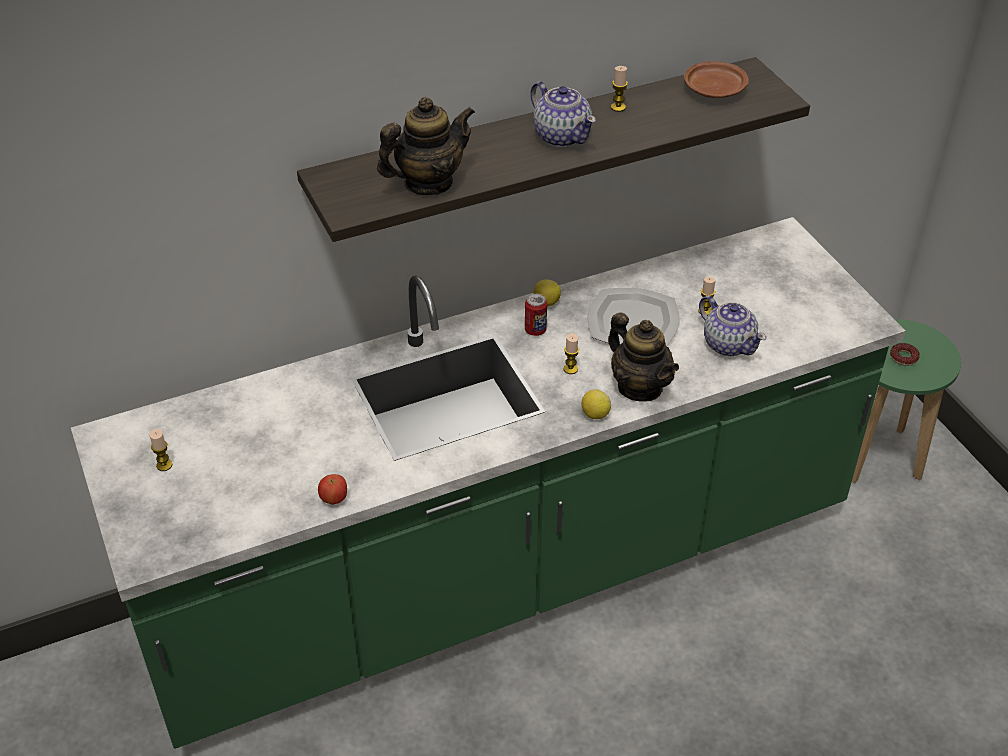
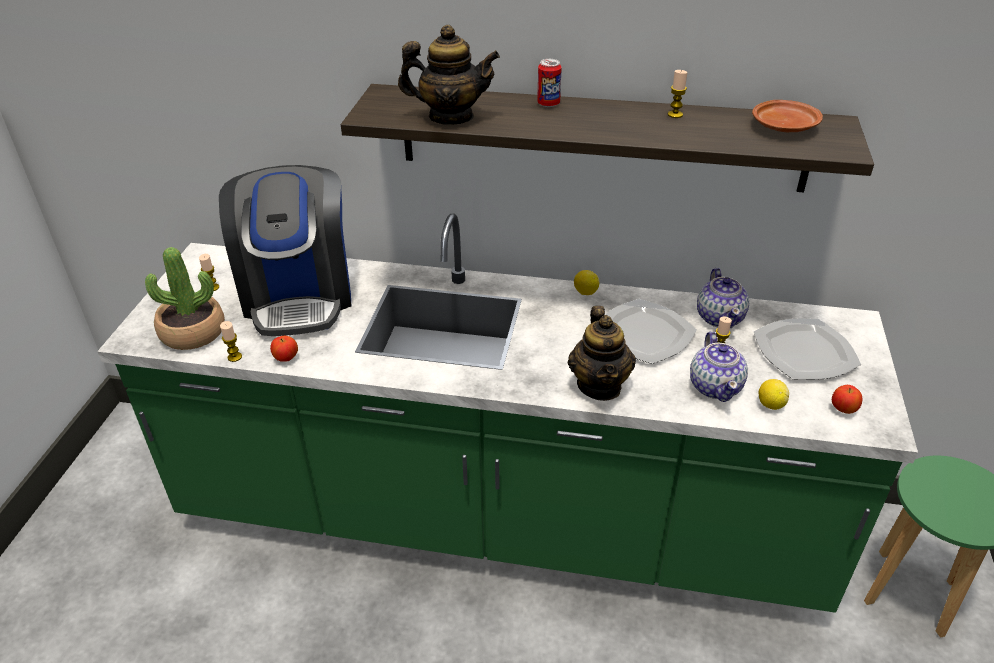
camera: 35 degrees right, 5 degrees down
(202, 521) = (193, 332): none -> potted plant
(270, 430) = (299, 295): none -> coffee machine
(535, 330) = (556, 308): can -> can (548, 104)
(562, 136) = (599, 119): teapot -> teapot (720, 317)
(570, 369) = (555, 347): candle -> candle (234, 357)
(595, 414) = (540, 389): lemon -> lemon (770, 404)
(769, 281) = (804, 353): none -> plate
(833, 319) = (843, 409): none -> apple
(903, 357) = (953, 499): donut -> none

